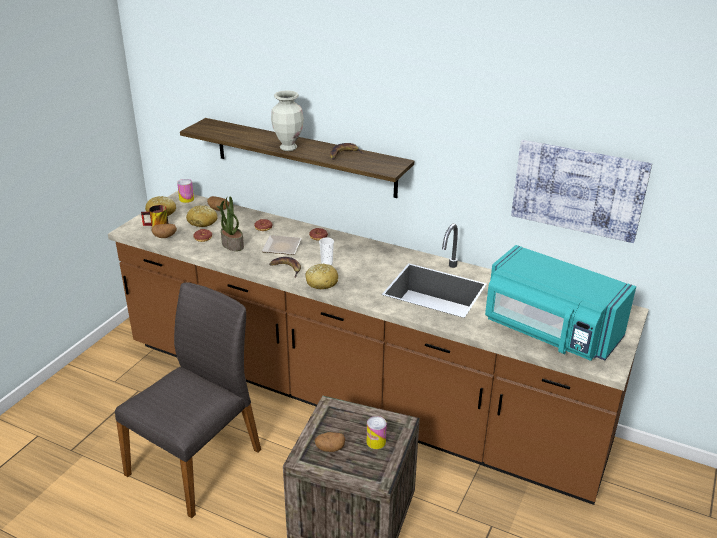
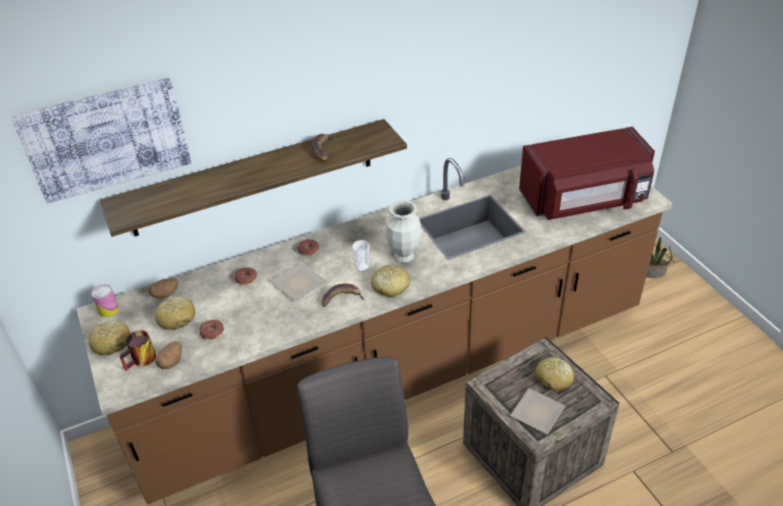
camera: 50 degrees left, 10 degrees up
(232, 245) = (252, 316): potted plant -> potted plant (652, 273)
(288, 148) = (262, 175): vase -> vase (404, 257)
(330, 448) = (539, 412): potato -> plate
(376, 442) = (554, 378): can -> bread
(549, 332) = (584, 201): turquoise microwave -> red microwave
(578, 189) = (536, 72): picture -> picture (106, 139)

